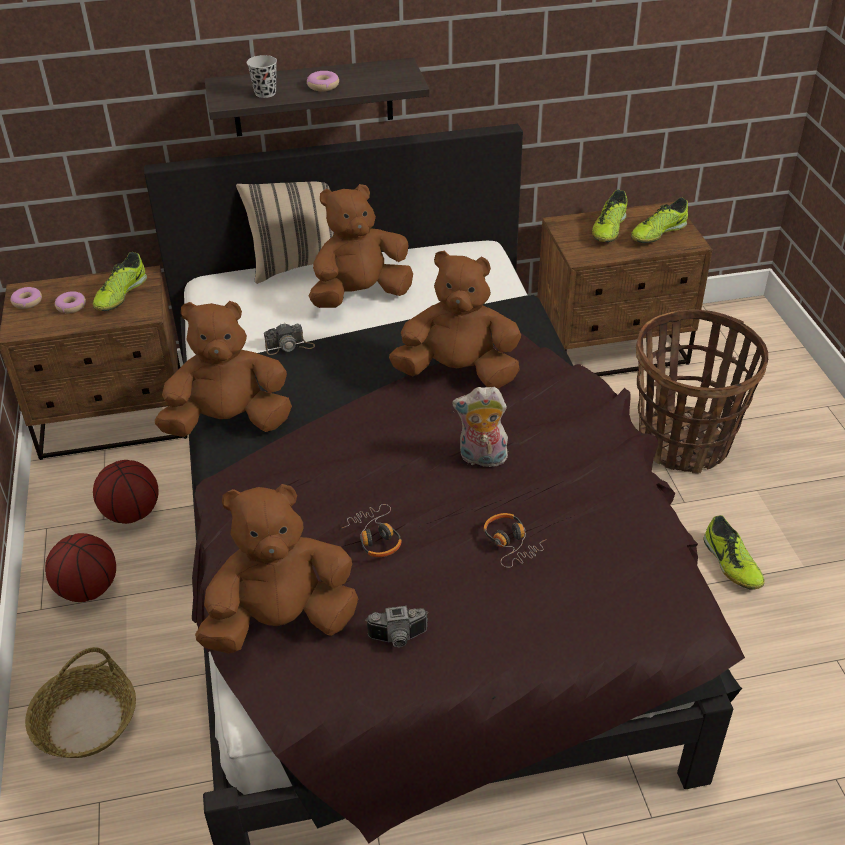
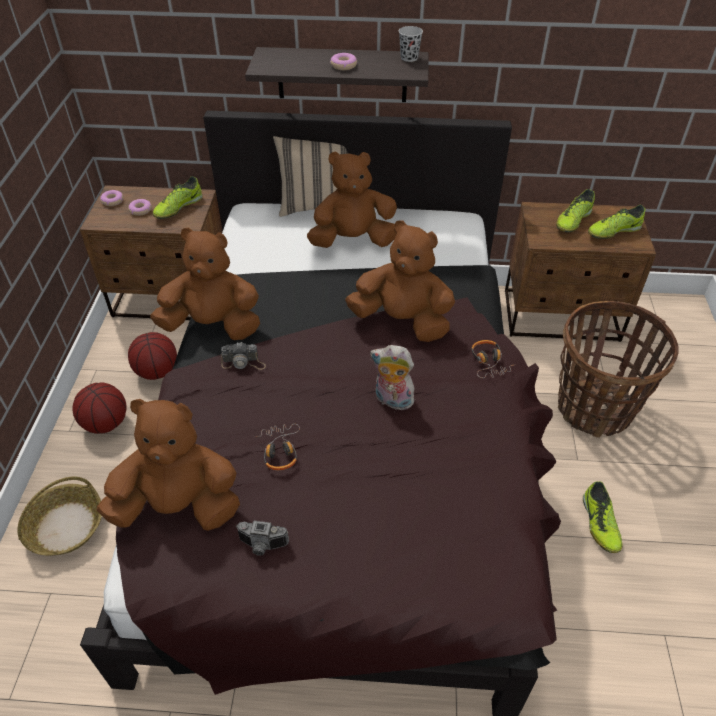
camera: 15 degrees right, 5 degrees up
(265, 93) = (295, 65): black cup -> black cup (409, 58)
(289, 346) = (283, 272): camera -> camera (243, 362)
(511, 543) = (386, 483): headphones -> headphones (489, 362)

